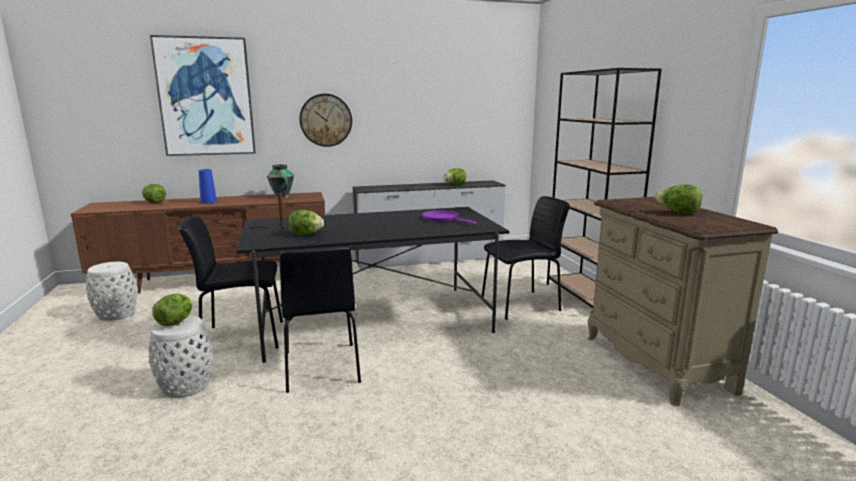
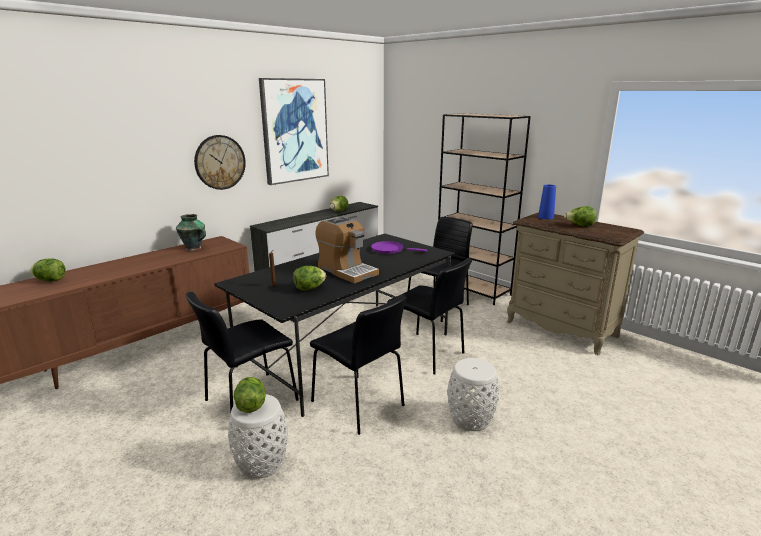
camera: 30 degrees left, 5 degrees up
(116, 314) = (65, 420): white stool -> white stool (471, 419)
(206, 97) = (91, 148): picture -> picture (294, 131)
(208, 202) = (121, 268): blue vase -> blue vase (545, 217)
(365, 228) = (346, 271): none -> coffee machine
(448, 344) = (427, 353): none -> black chair

